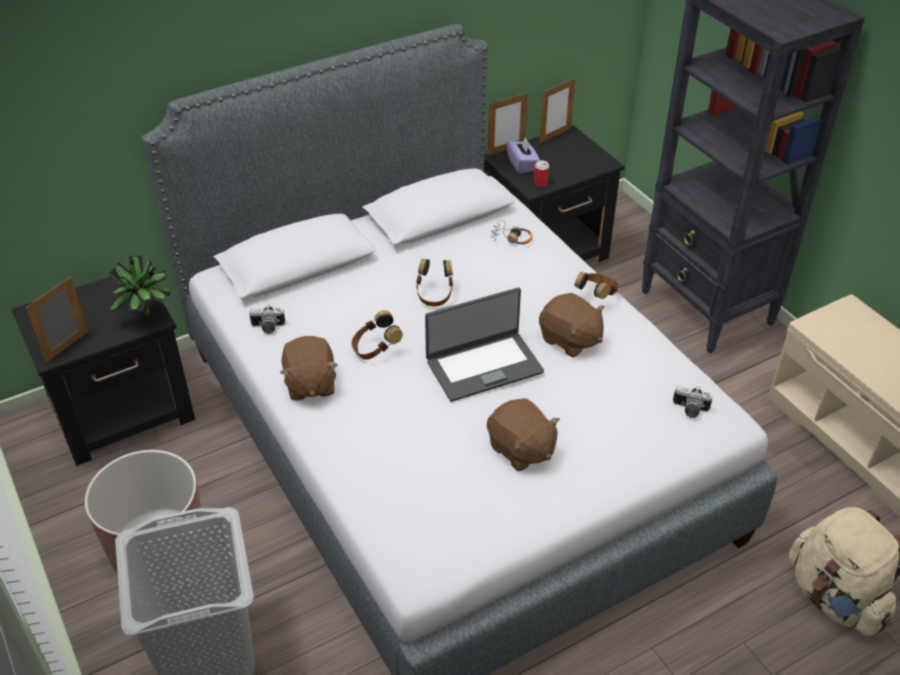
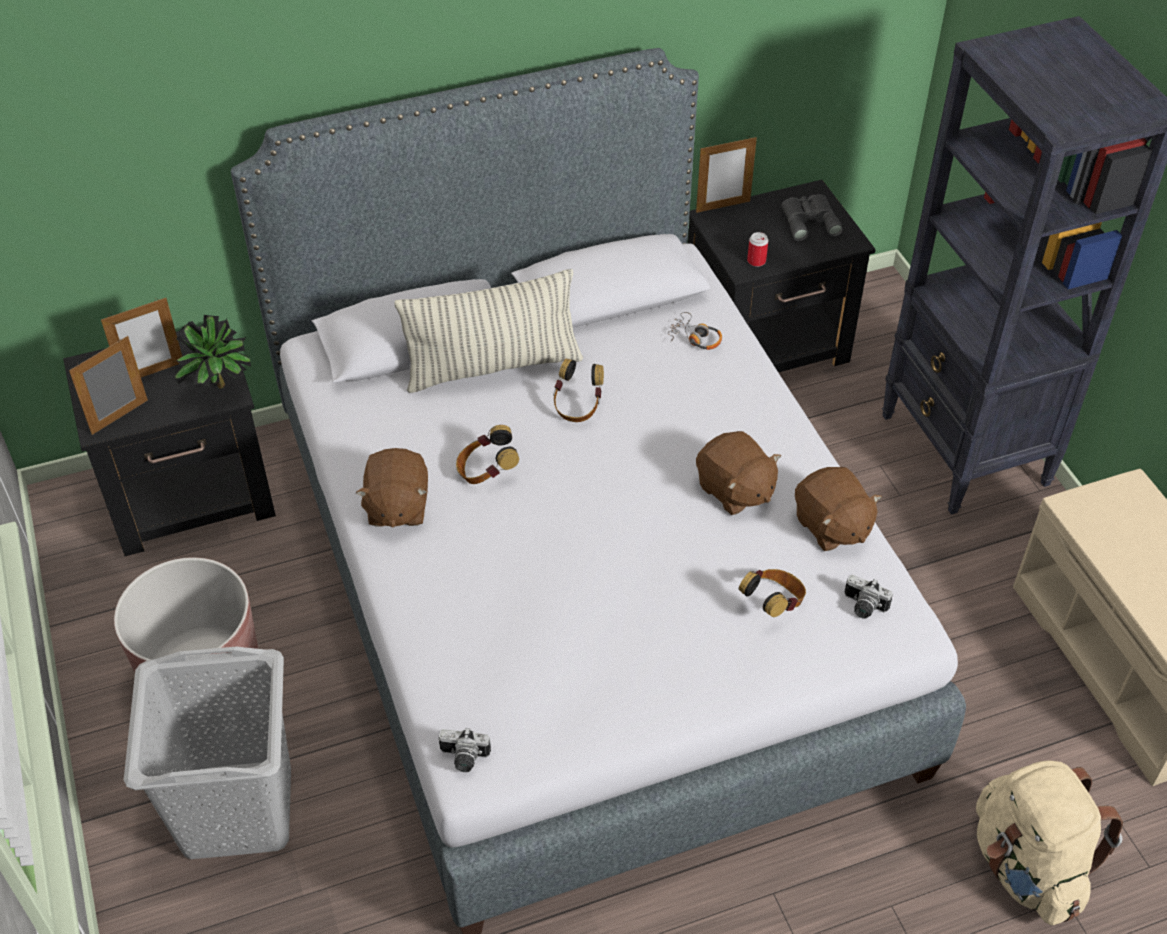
camera: 10 degrees right, 5 degrees up
(267, 328) = (361, 425): camera -> camera (463, 759)
(362, 275) = (493, 367): none -> pillow
(483, 365) = (615, 511): laptop -> none
(520, 449) = (634, 630): brown plush toy -> brown plush toy (831, 526)
(522, 165) = (738, 232): purple tissue box -> none
(555, 135) = (793, 193): picture frame -> picture frame (152, 372)
(571, 152) = (809, 220): none -> grey binoculars
(597, 296) = (786, 434): headphones -> headphones (773, 604)

